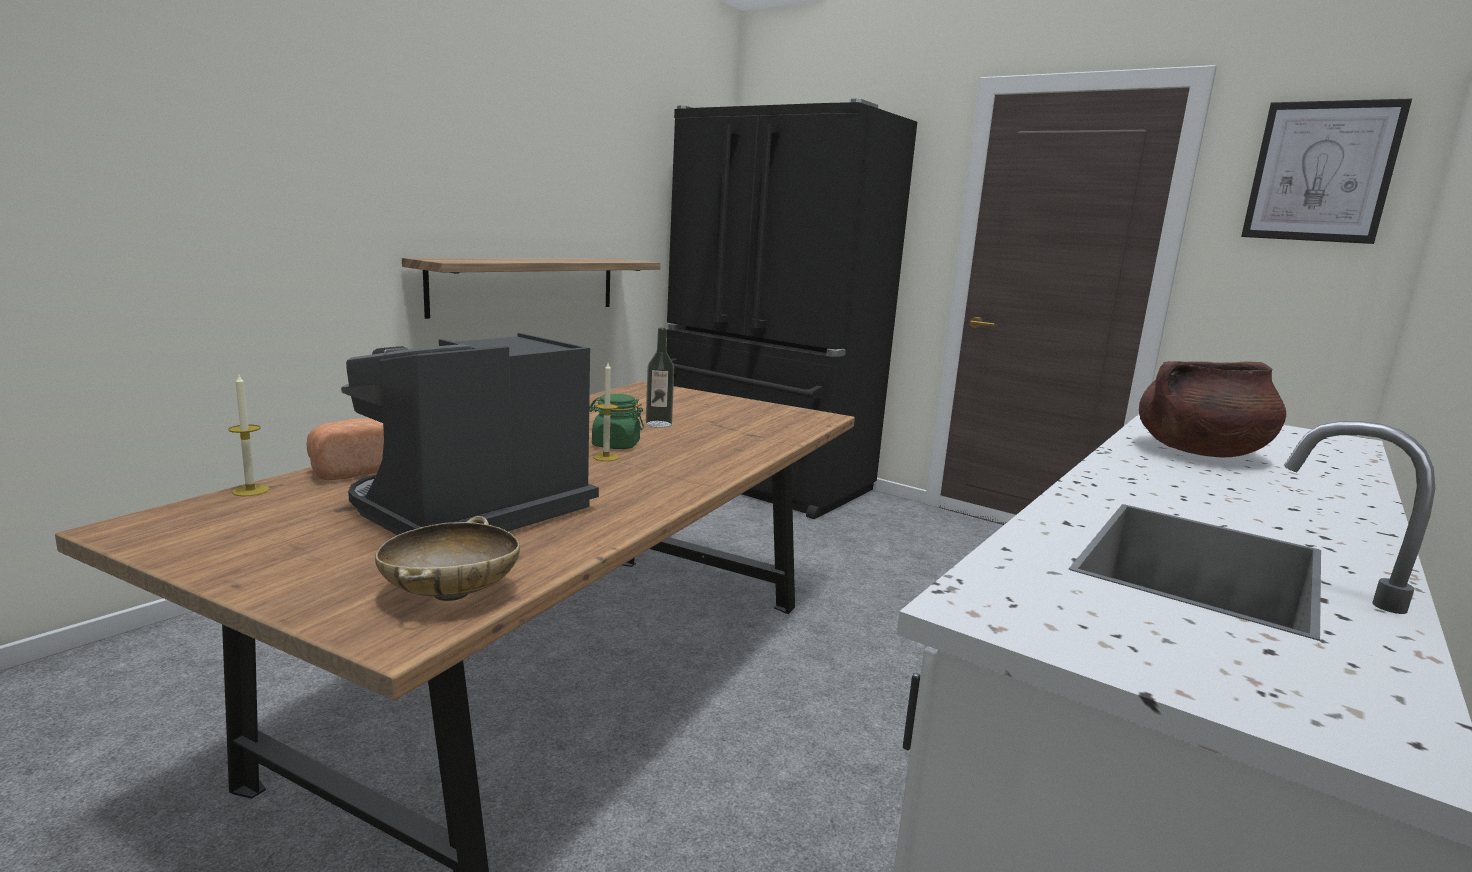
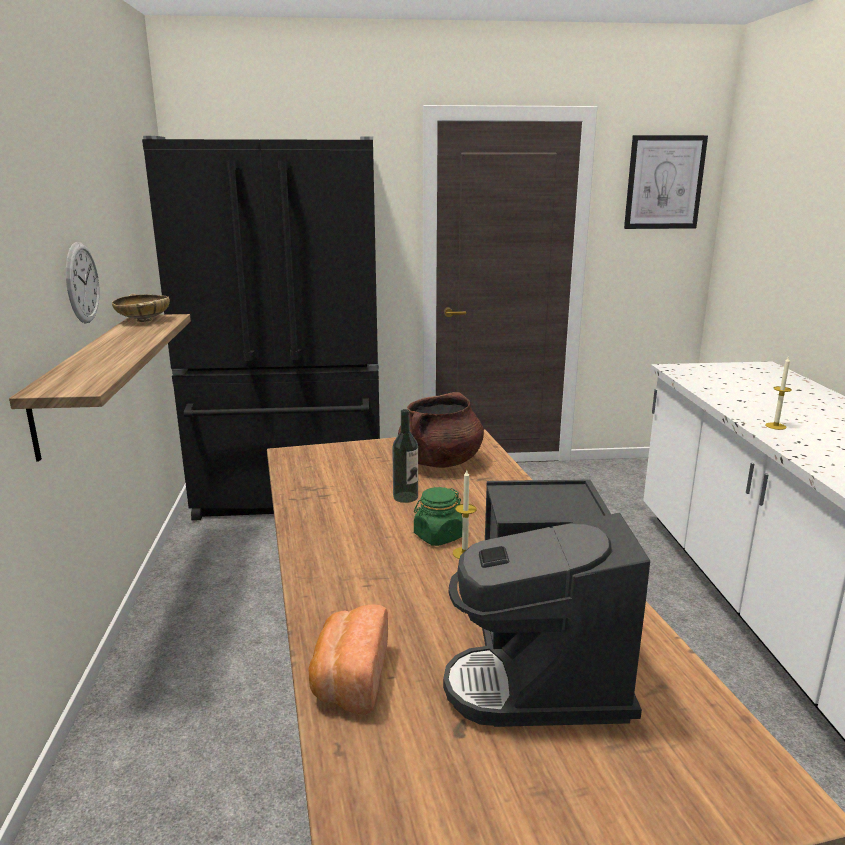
camera: 40 degrees left, 5 degrees up
(250, 491) = (338, 771): candle -> candle (775, 426)
(450, 594) = (719, 746): beige bowl -> beige bowl (143, 320)
(543, 207) = (82, 283): none -> wall clock
(1199, 452) = (763, 404): brown cooking pot -> brown cooking pot (440, 462)

